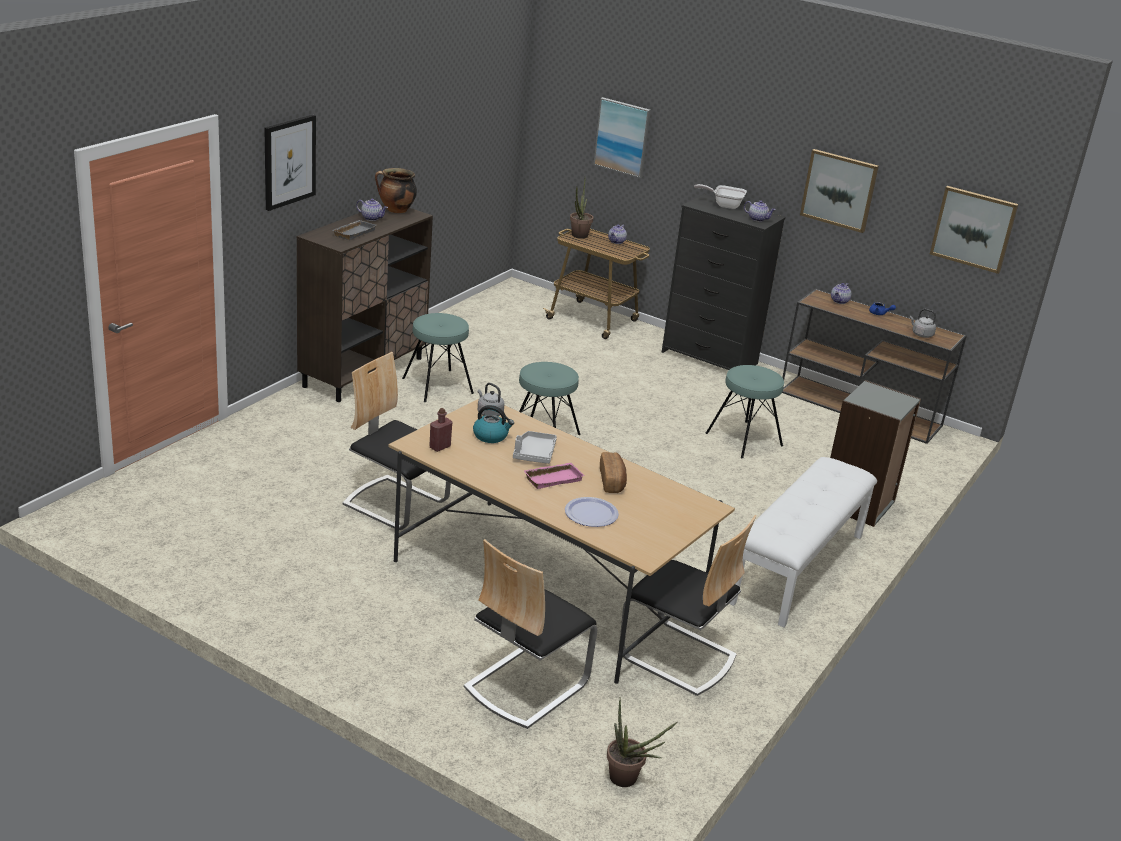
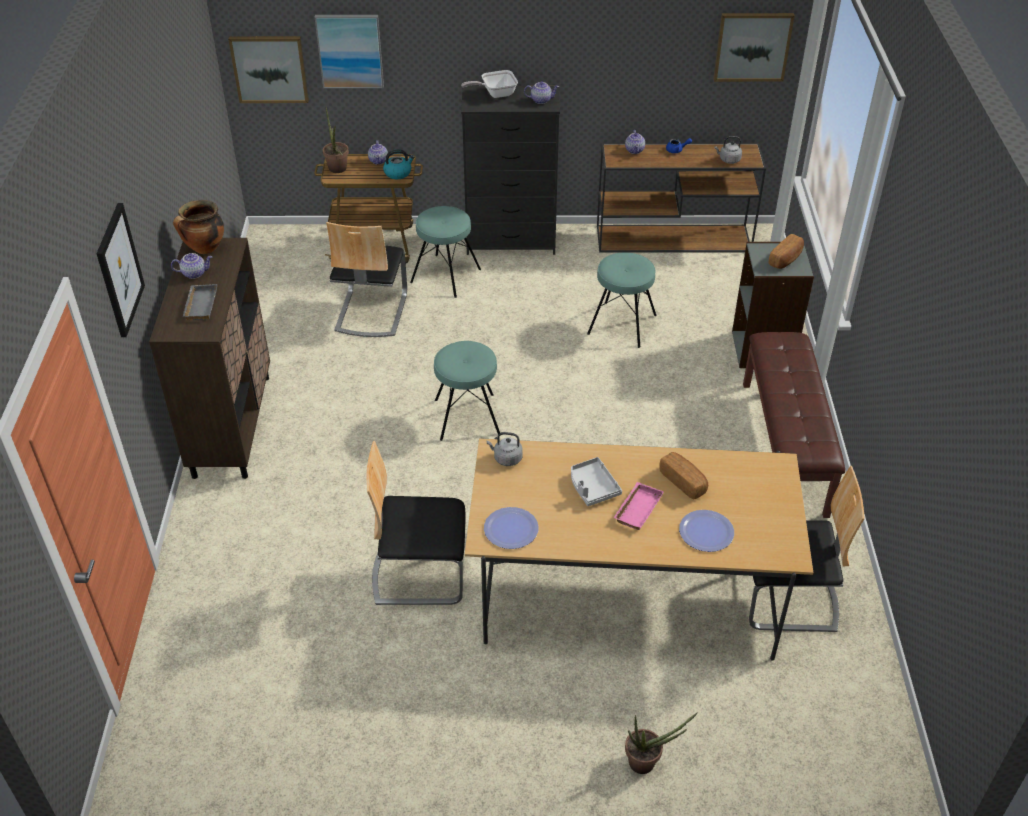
camera: 30 degrees left, 15 degrees up
(437, 386) = (317, 404): turquoise stool -> turquoise stool (446, 276)
(440, 447) = (511, 529): red bottle -> plate
(491, 436) = (537, 487): kettle -> kettle (398, 173)
(525, 685) = (713, 710): chair -> chair (371, 312)
(628, 780) = (871, 754): potted plant -> potted plant (648, 763)
(798, 569) = (785, 447): white bench -> brown bench
(839, 190) = (609, 44): picture -> picture (269, 69)
(888, 402) = (786, 259): none -> bread

